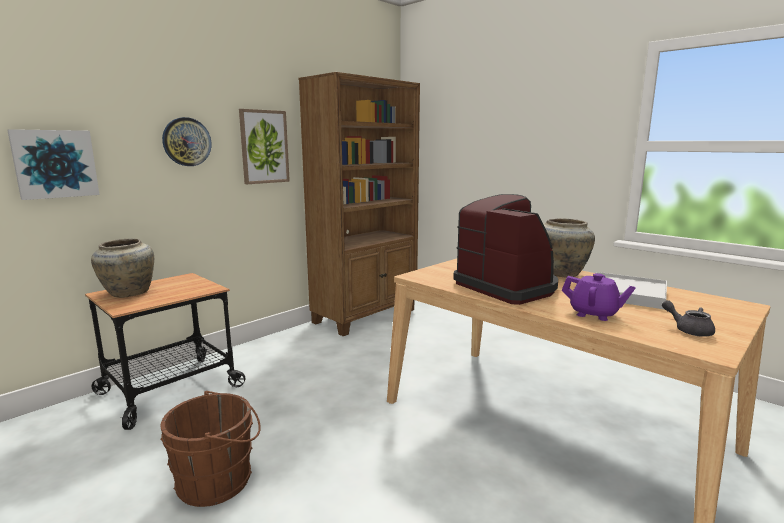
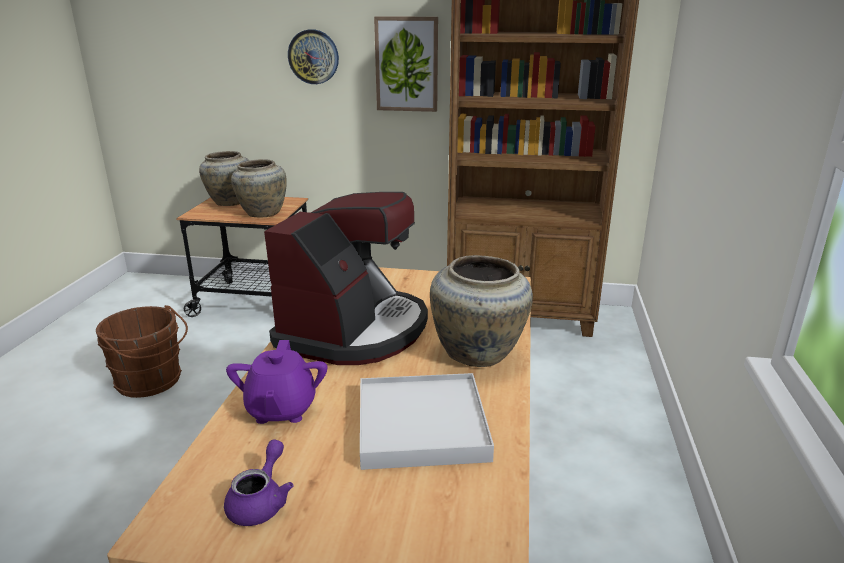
camera: 55 degrees right, 10 degrees up
(55, 164) = (201, 75): picture -> none
(190, 289) = (262, 213): none -> beige vase
(688, 330) = (261, 501): grey teapot -> purple teapot

